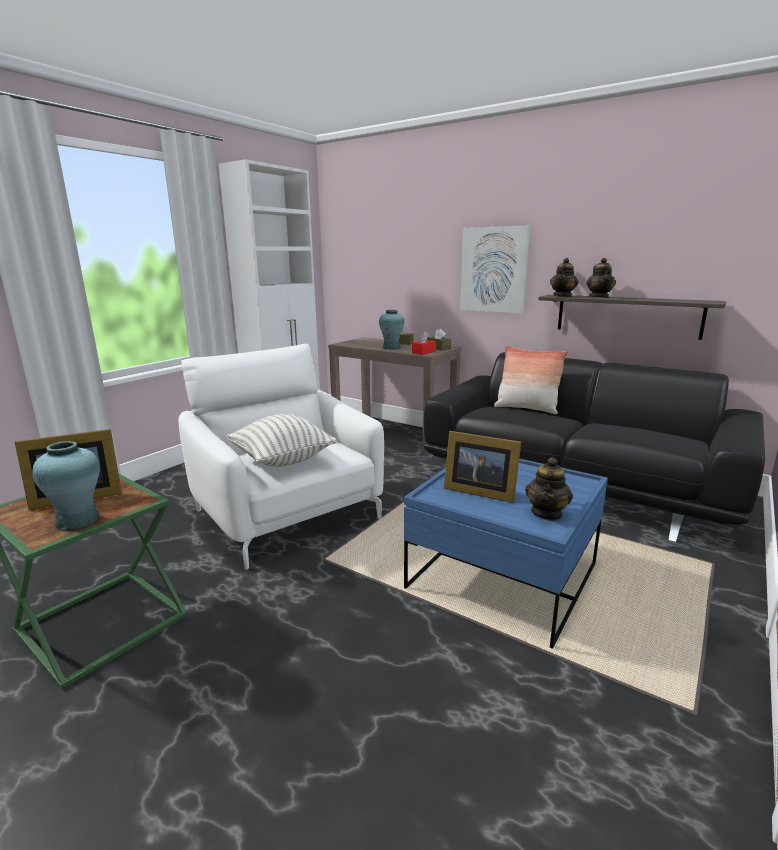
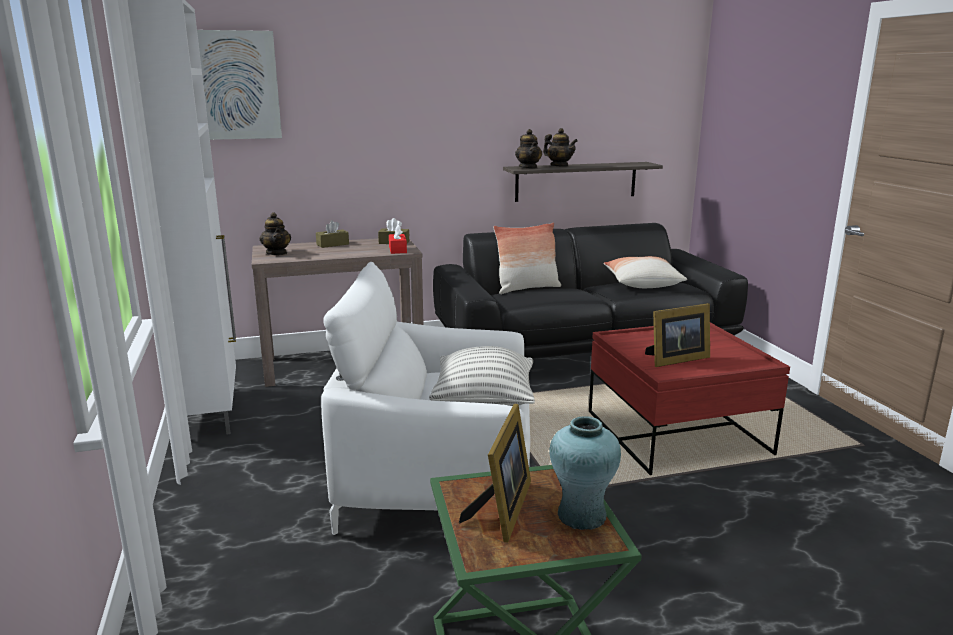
camera: 50 degrees left, 0 degrees up
(391, 348) = (345, 252): turquoise vase -> none
(494, 270) = (440, 143): picture -> picture (232, 85)
(503, 576) = (676, 433): blue coffee table -> red coffee table
(547, 513) = (737, 355): teapot -> teapot (277, 253)
(636, 431) = (642, 283): none -> pillow

